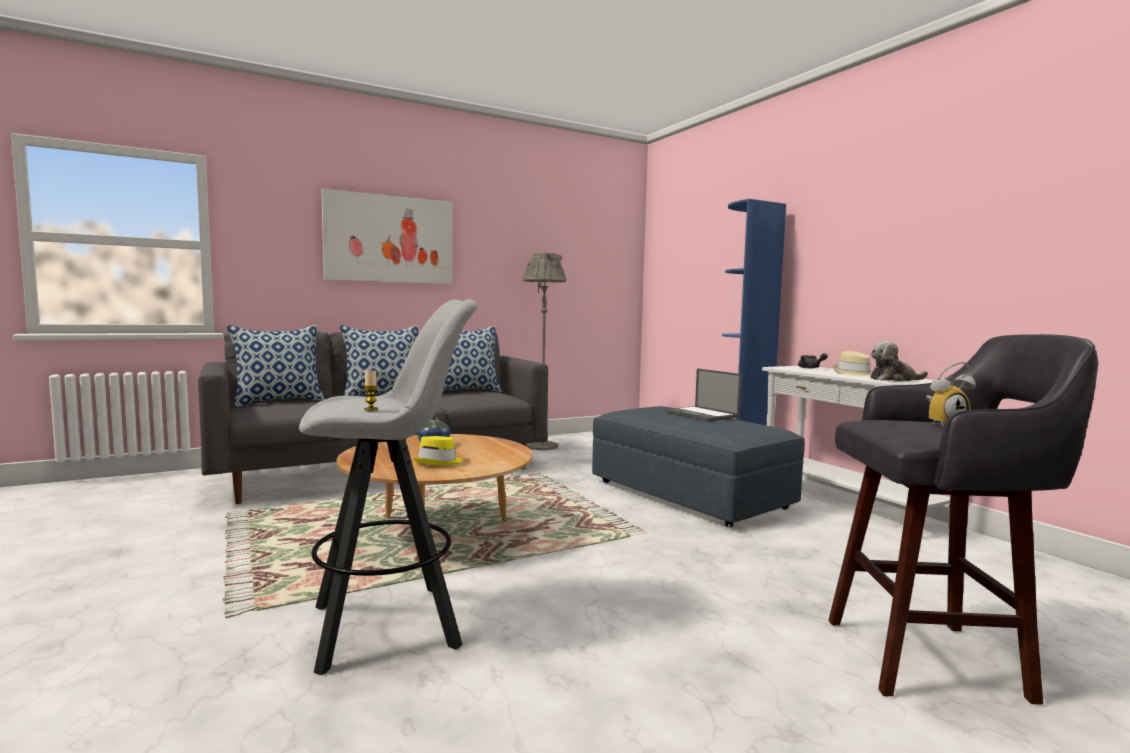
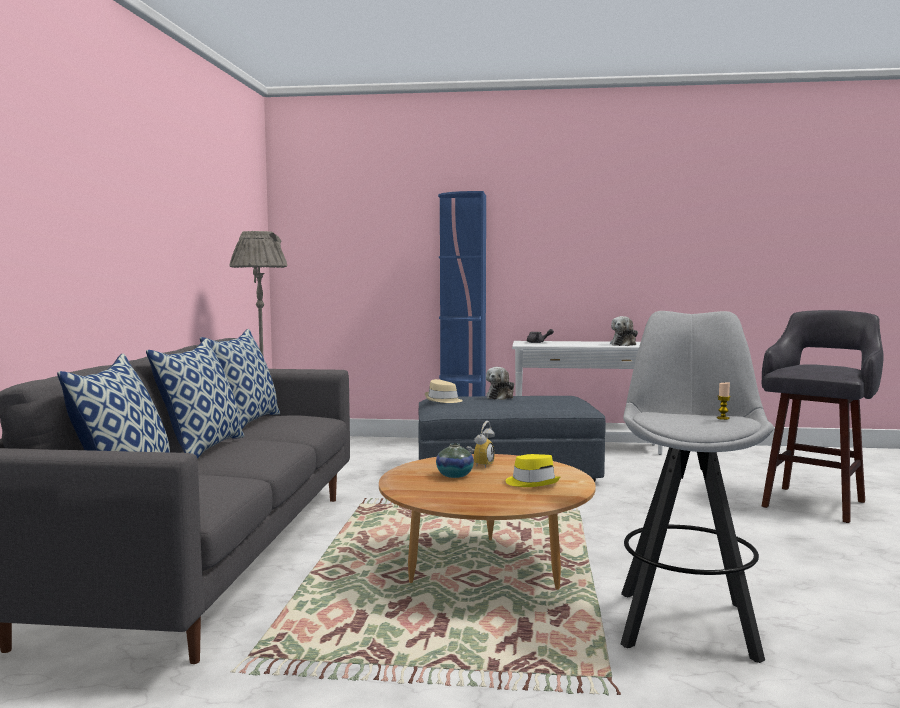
camera: 55 degrees left, 0 degrees up
(389, 239) = (95, 206): picture -> none
(702, 415) = (501, 396): laptop -> plush toy
(854, 373) = (583, 343): beige hat -> beige hat (443, 400)
(944, 424) = (813, 365): alarm clock -> alarm clock (480, 464)

